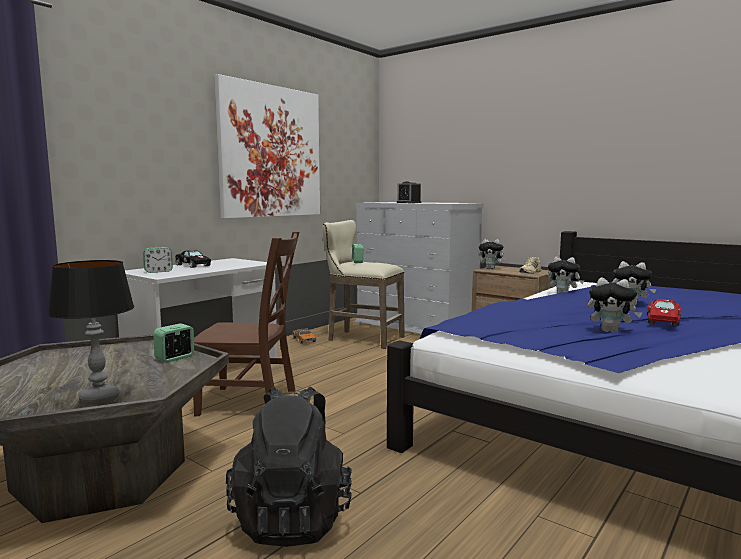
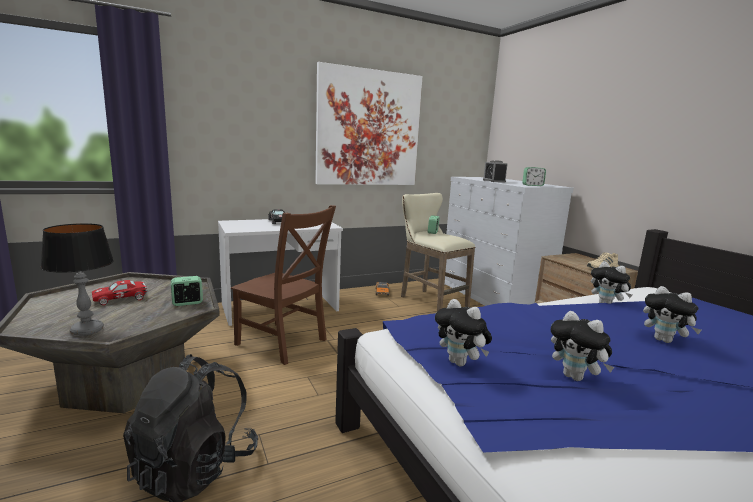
camera: 25 degrees right, 5 degrees up
(158, 271) = (243, 225): alarm clock -> alarm clock (532, 185)
(491, 269) = (564, 257): plush toy -> plush toy (460, 363)
(663, 320) = (669, 378): red toy car -> red toy car (123, 298)

